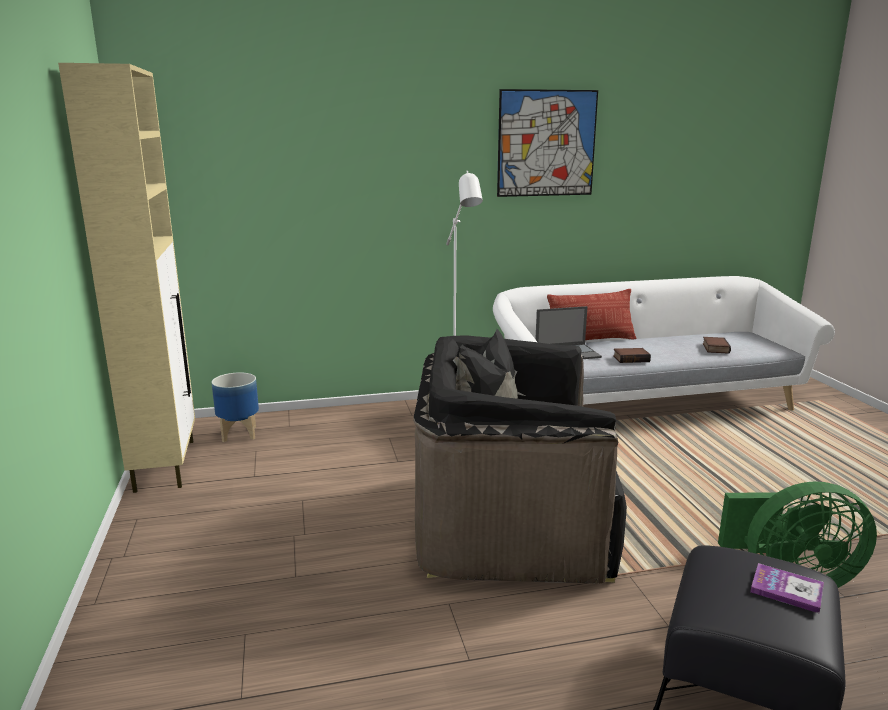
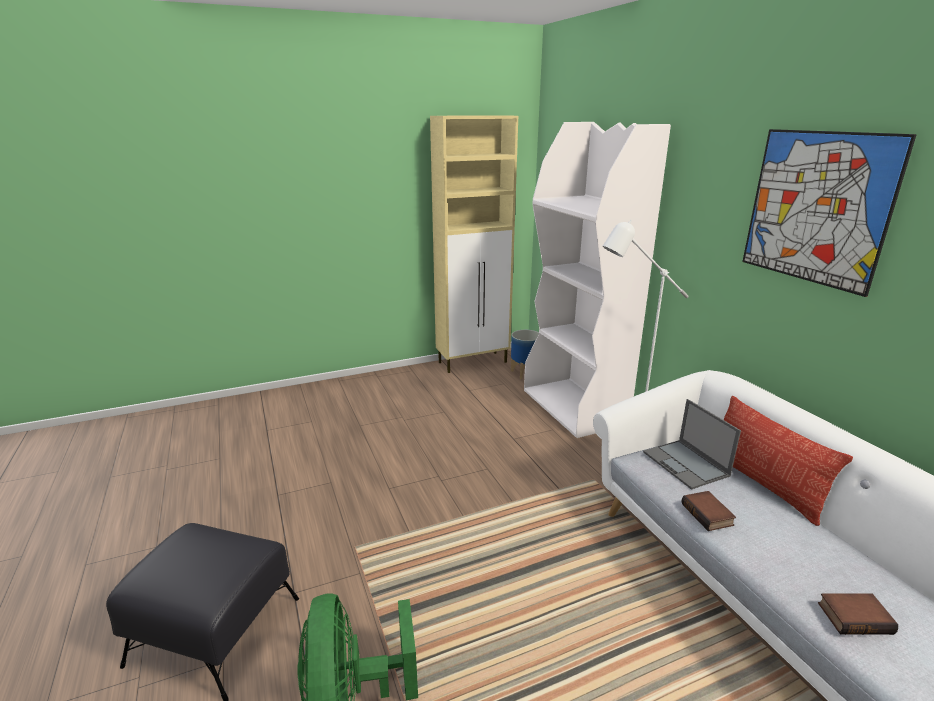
camera: 80 degrees right, 5 degrees up
(349, 420) = (574, 407): none -> white bookcase
(512, 523) = (431, 503): black armchair -> none
(786, 589) = (192, 576): book -> none

